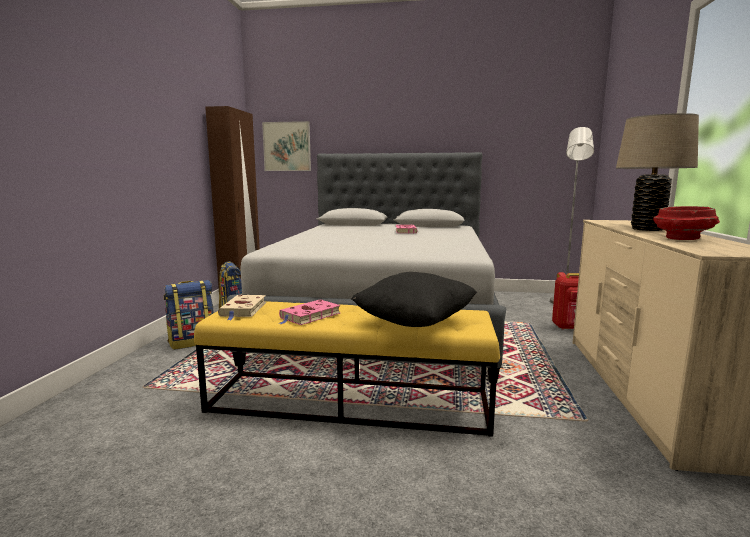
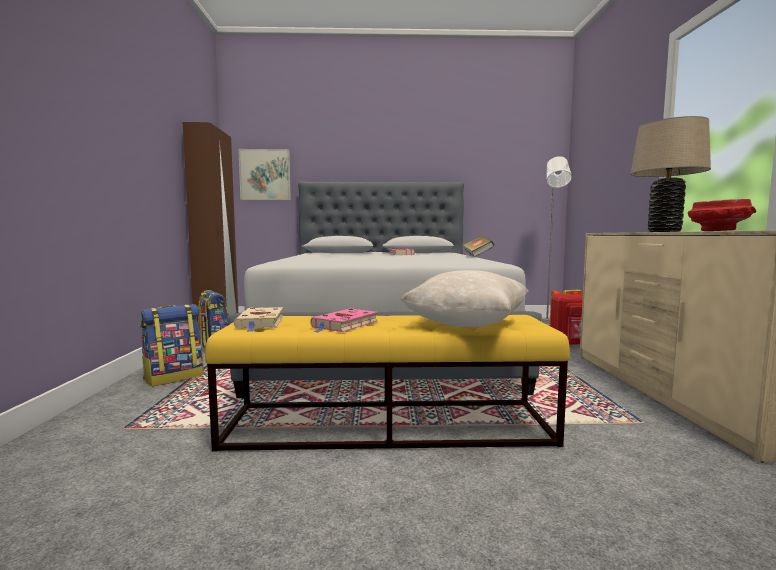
camera: 10 degrees left, 5 degrees down
(415, 322) = (467, 325): black pillow -> beige pillow
(475, 238) = (477, 256): none -> book

